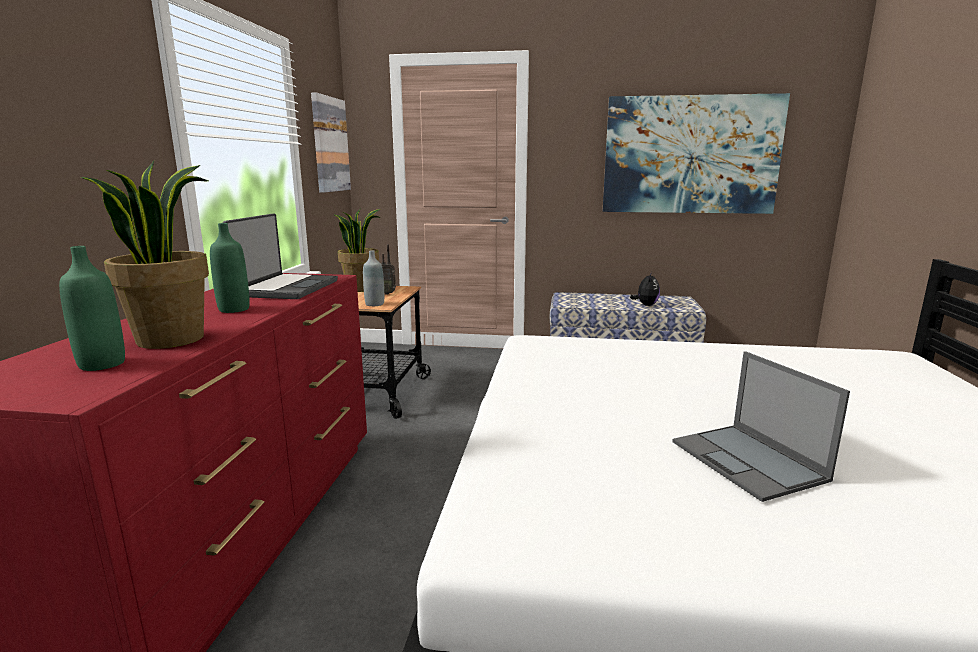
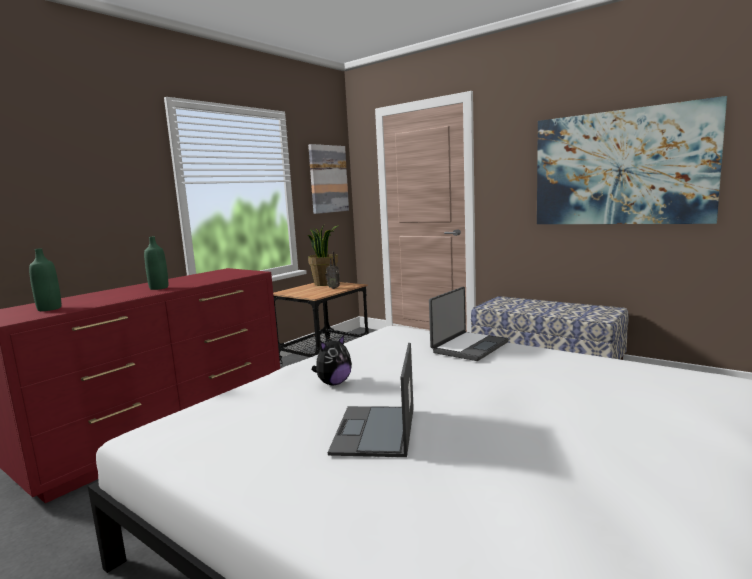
camera: 30 degrees right, 5 degrees down
(171, 339) = (98, 300): potted plant -> none
(286, 288) = (212, 278): laptop -> laptop (468, 347)
(374, 304) = (312, 294): grey bottle -> none
(646, 305) = (561, 312): plush toy -> plush toy (333, 383)

